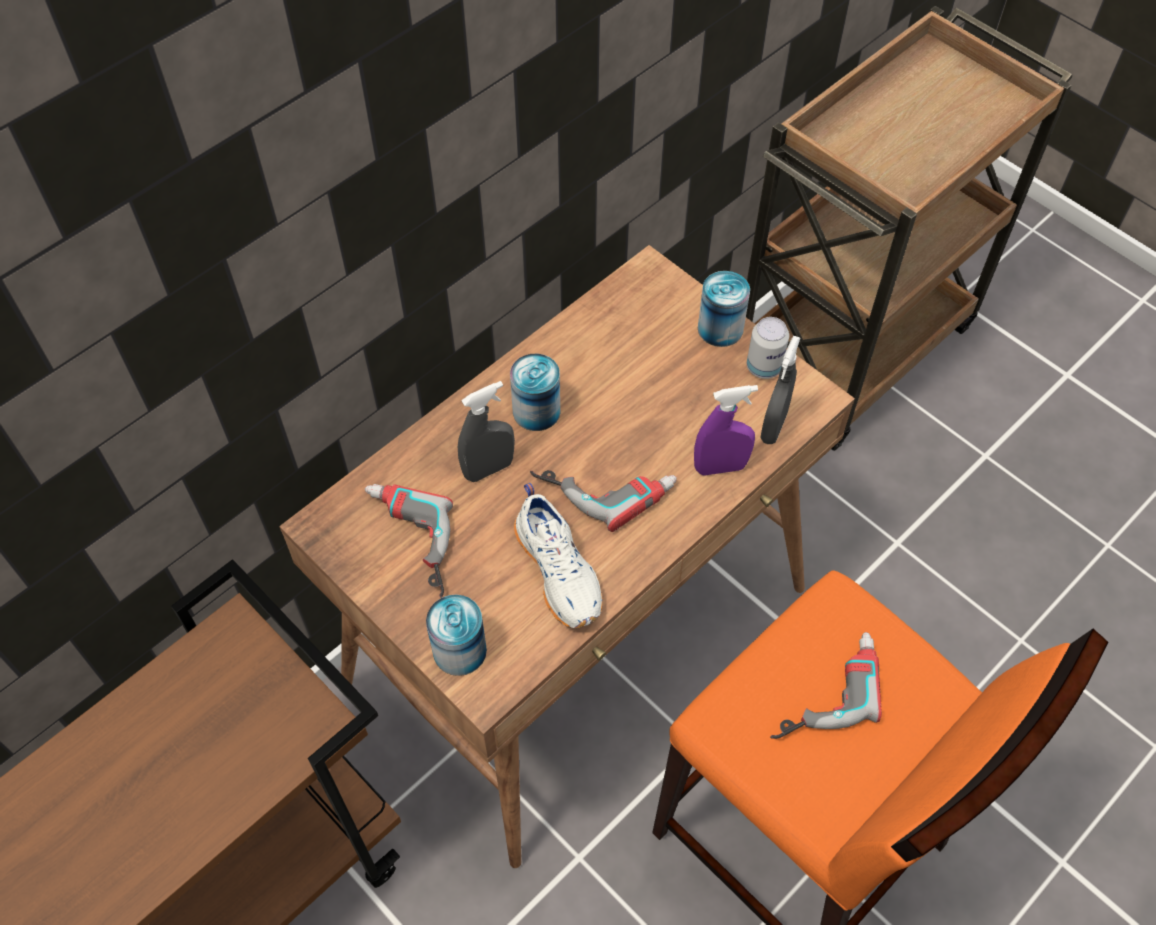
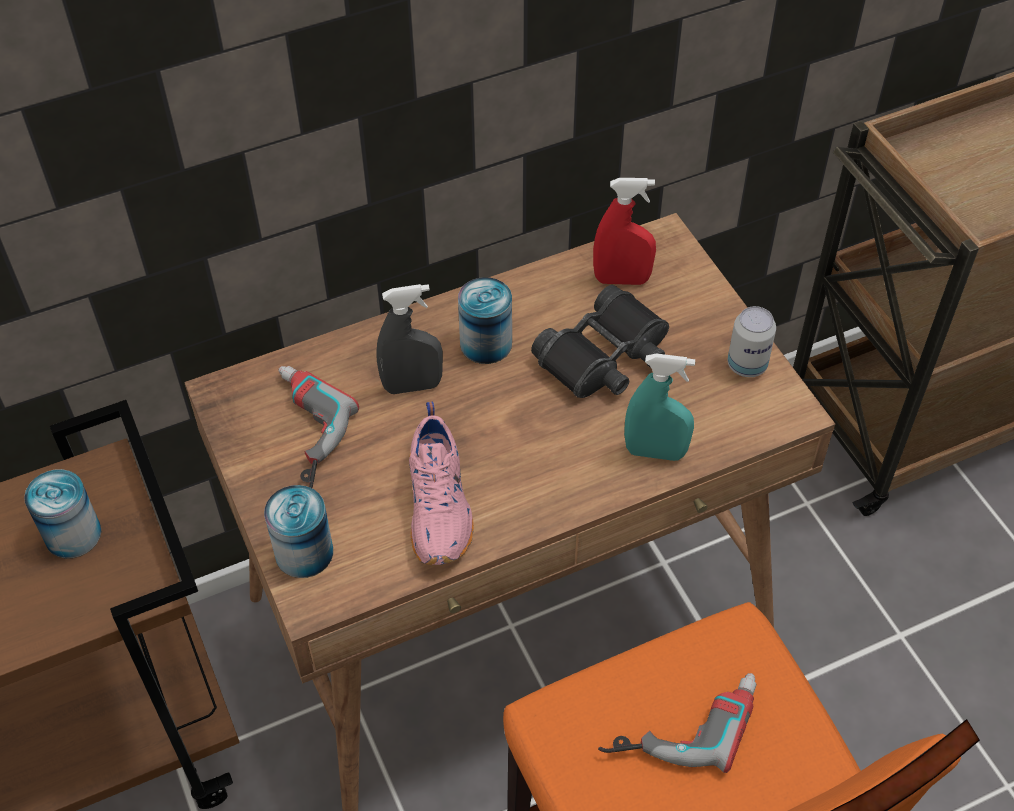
camera: 20 degrees right, 5 degrees down
(560, 571) = (440, 506): white shoe -> pink shoe
(605, 483) = (525, 433): power drill -> none
(628, 319) = (622, 279): none -> red spray bottle
(643, 394) = (605, 357): none -> black binoculars
(720, 328) = (716, 314): can -> can (73, 534)
(720, 467) = (655, 452): purple spray bottle -> turquoise spray bottle
(773, 426) = (731, 427): grey spray bottle -> none

